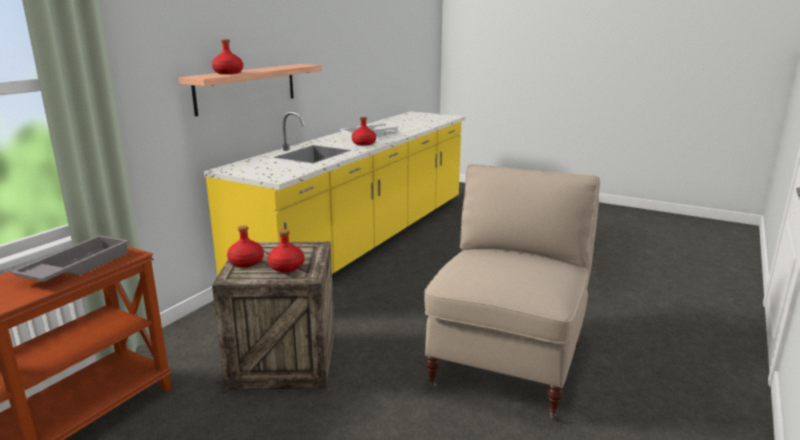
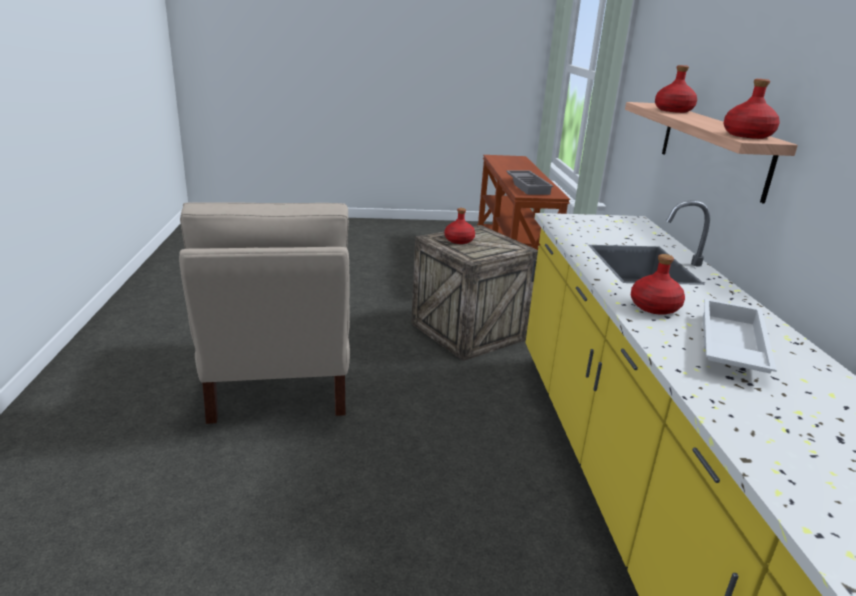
camera: 145 degrees right, 5 degrees up
(246, 262) = (493, 238): red bottle -> red bottle (746, 135)

